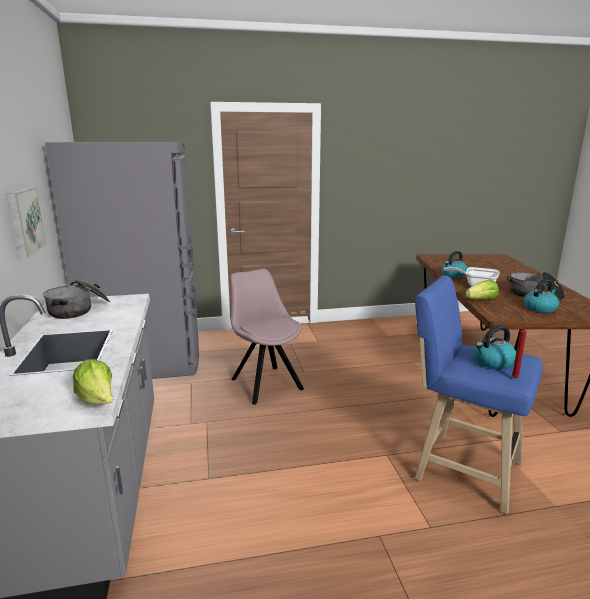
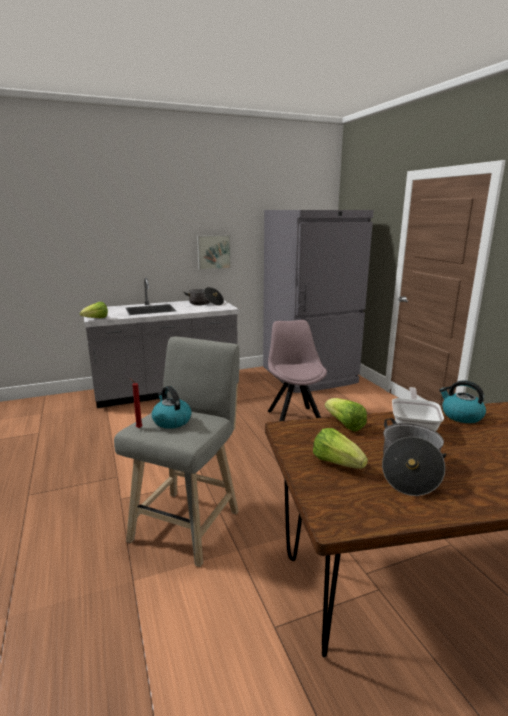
camera: 80 degrees right, 0 degrees up
(266, 384) = (294, 419): pink chair -> pink chair turned 60 degrees counterclockwise
(462, 468) = (188, 522): blue stool -> grey stool
(540, 308) = (337, 462): kettle -> lettuce

